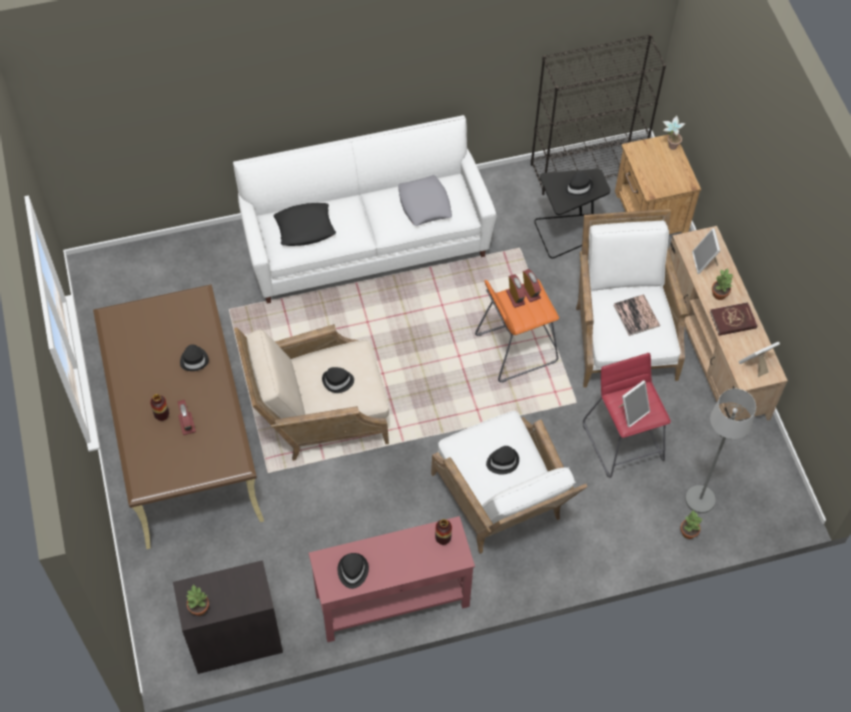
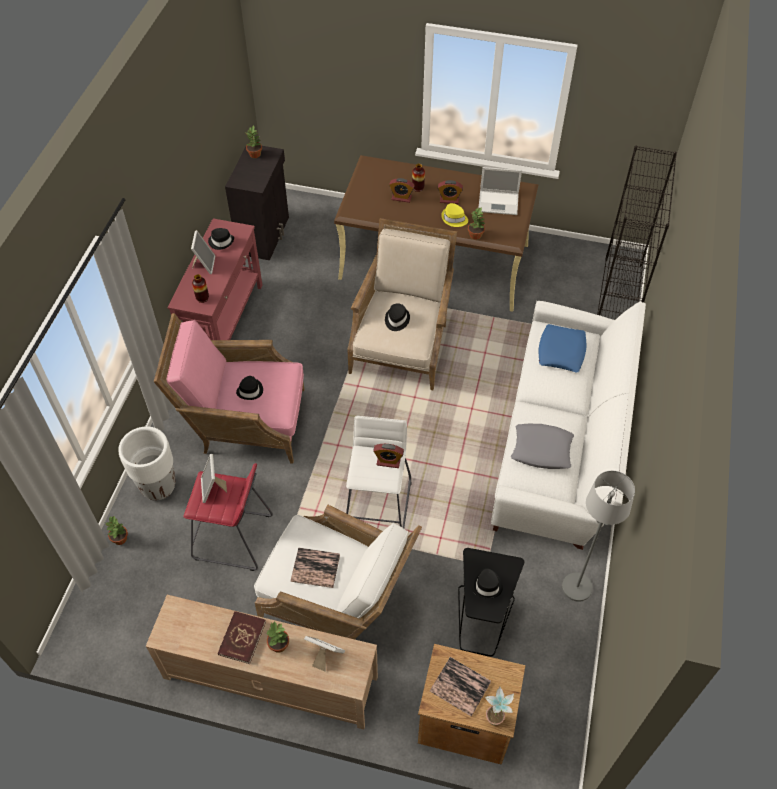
camera: 120 degrees right, 5 degrees down
(146, 330) = (499, 203): none -> laptop
(194, 360) = (454, 219): black hat -> yellow hat
(209, 330) = (476, 235): none -> potted plant
(305, 228) = (561, 352): black pillow -> blue pillow
(503, 505) = (243, 422): white armchair -> pink armchair
(515, 349) = (377, 504): orange stool -> white stool
(530, 292) = (386, 476): alarm clock -> alarm clock (449, 200)
(586, 168) = (558, 688): black bookcase -> black bookcase (619, 297)
(619, 535) = (158, 487): none -> white planter
(665, 173) = (460, 687): none -> book
(700, 499) = (139, 566): grey floor lamp -> grey floor lamp (577, 587)
(755, 365) = (181, 626): picture frame -> picture frame (204, 264)

